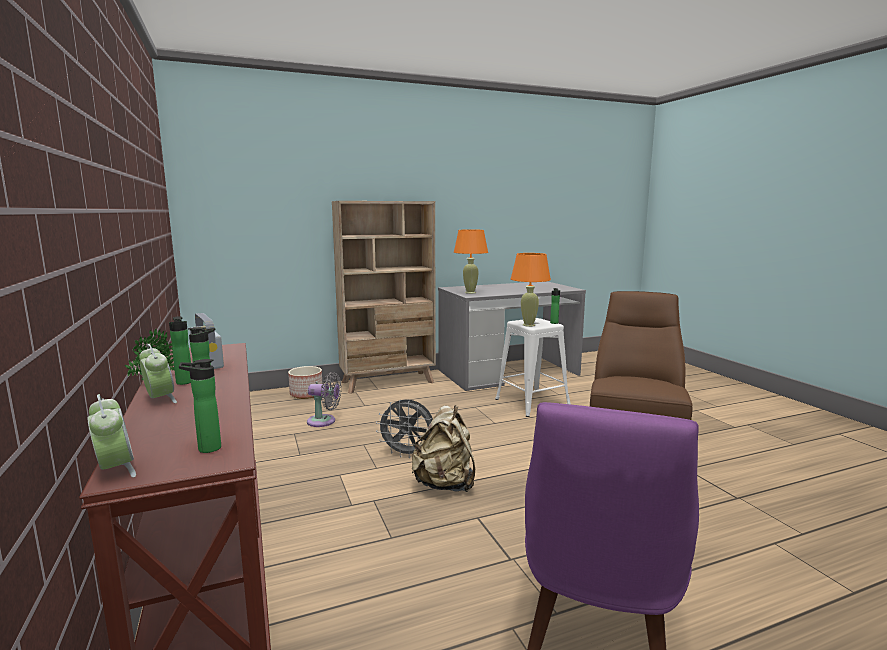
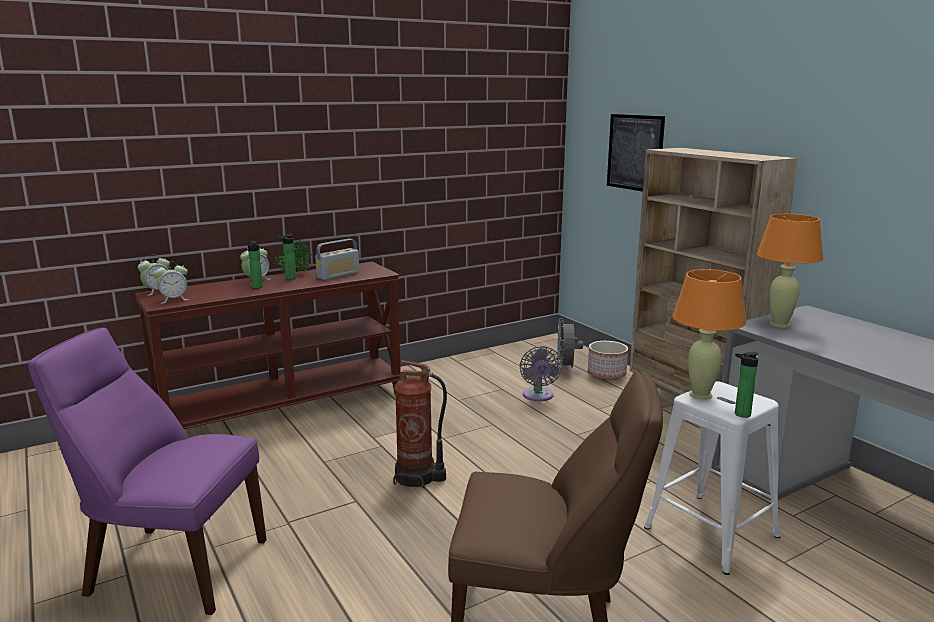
camera: 80 degrees right, 5 degrees up
(206, 449) = (174, 299): bottle -> alarm clock
(275, 209) = (635, 152): none -> picture
(407, 454) = (479, 450): grey fan -> grey fan (566, 369)
(445, 484) = (417, 478): beige backpack -> fire extinguisher

